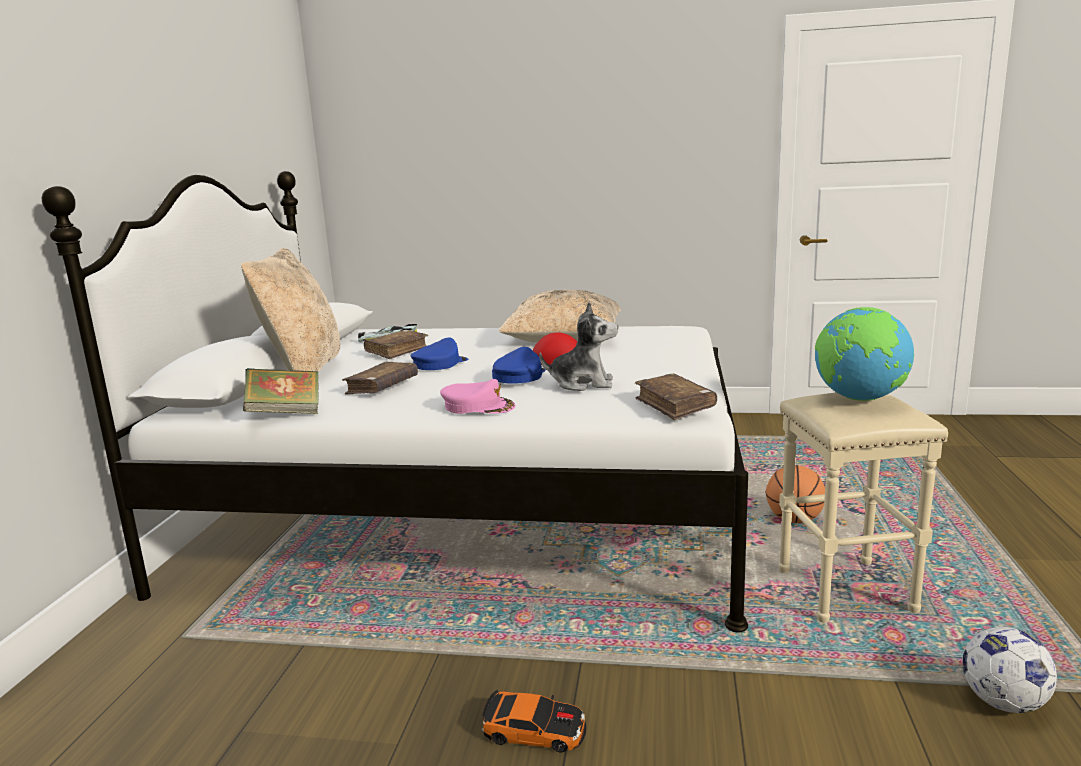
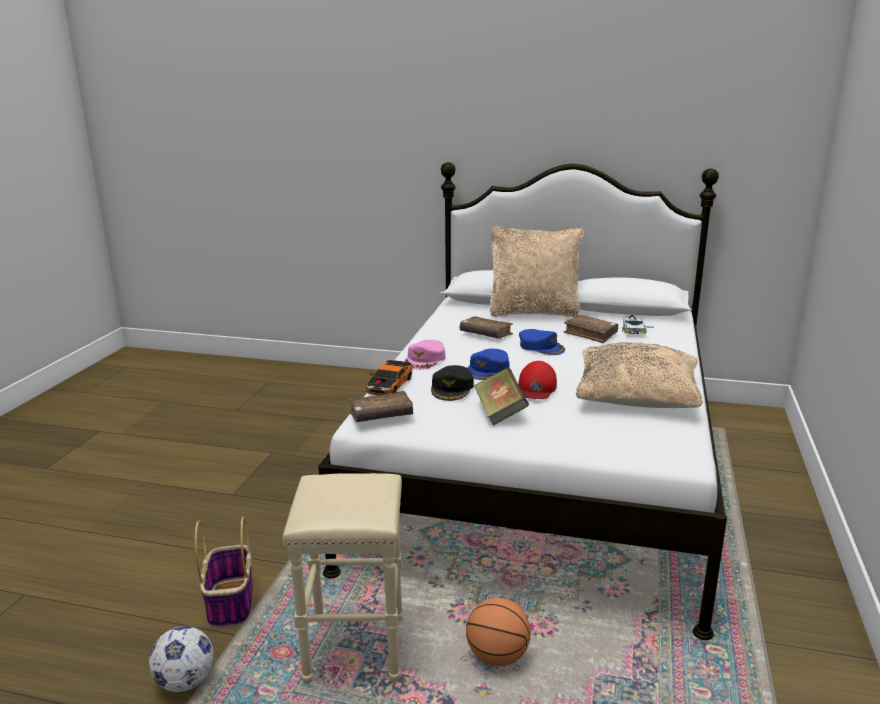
camera: 95 degrees right, 5 degrees up
(285, 413) = (444, 316): book -> book (500, 413)
(518, 376) = (488, 369): blue cap -> blue cap turned 90 degrees clockwise
(535, 729) = (280, 490): toy car -> toy car (389, 384)
(583, 383) = (452, 388): plush toy -> black cap
(845, 706) = (230, 602): none -> basket
(859, 398) = (347, 491): globe -> none

